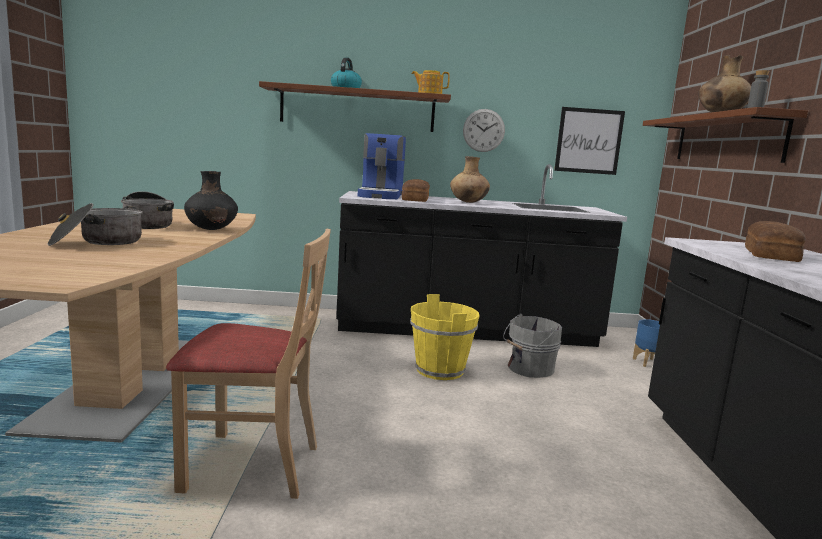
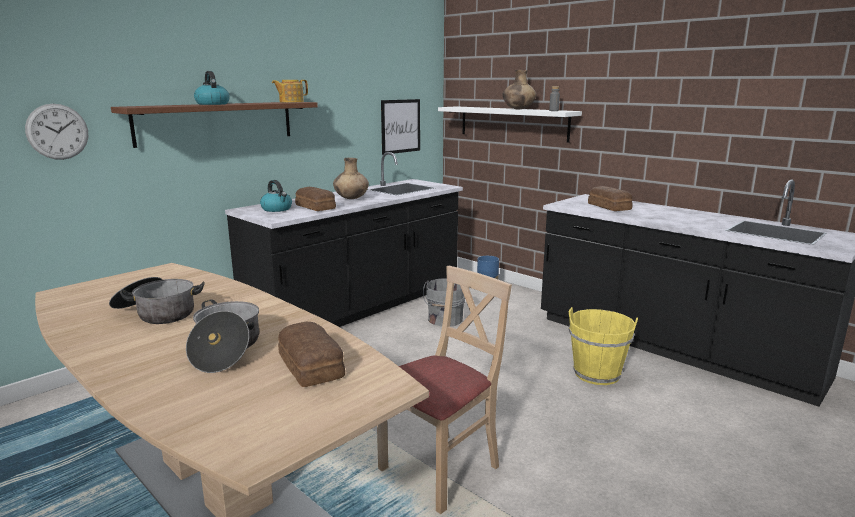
camera: 45 degrees left, 5 degrees up
(89, 260) = (311, 365): none -> bread
(211, 229) = (232, 296): black vase -> none
(381, 195) = (277, 209): coffee machine -> kettle
(439, 370) = (403, 347): yellow bucket -> yellow bucket (596, 374)
(483, 130) = (329, 128): wall clock -> wall clock (57, 131)
(726, 139) = (512, 123): brown shelf -> white shelf

